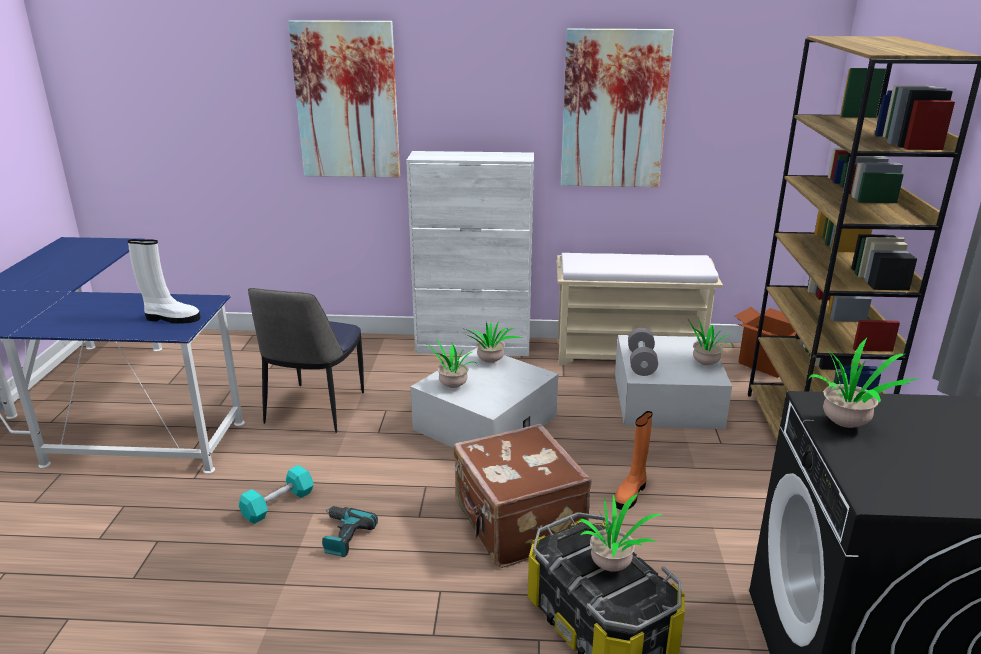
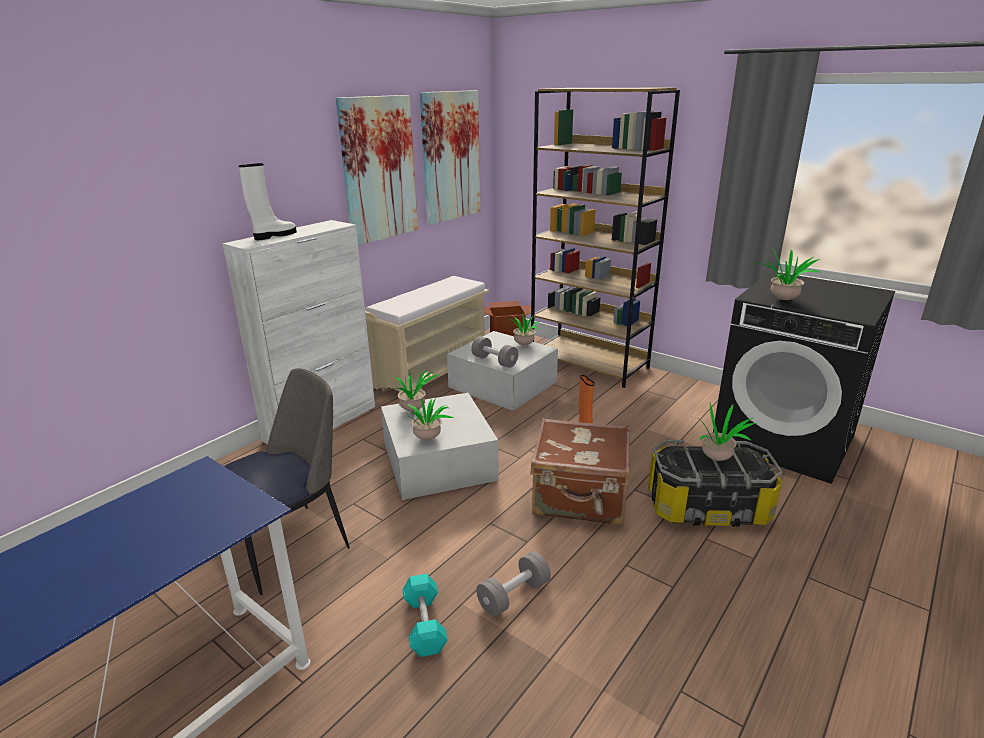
camera: 55 degrees left, 0 degrees up
(171, 319) = (205, 508): white boot -> white boot (274, 236)
(314, 409) = (291, 546): chair -> chair turned 90 degrees counterclockwise
(343, 536) = (514, 595): power drill -> grey dumbbell
(347, 101) = (132, 199): picture -> picture (450, 157)

